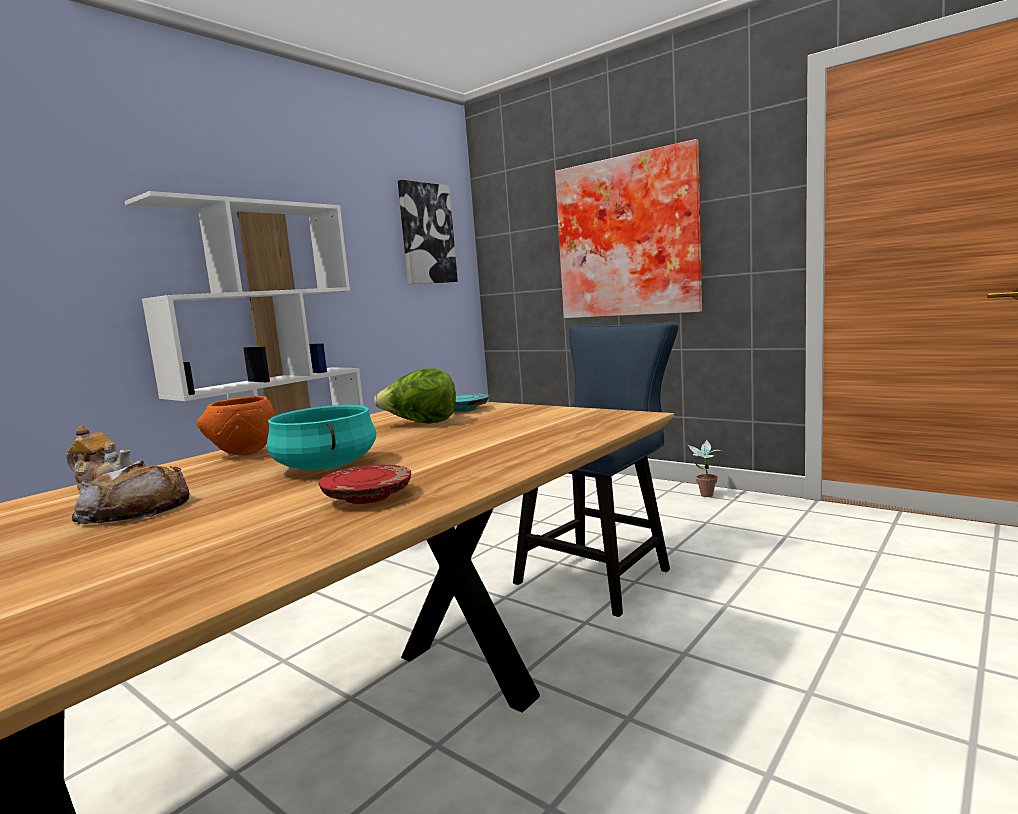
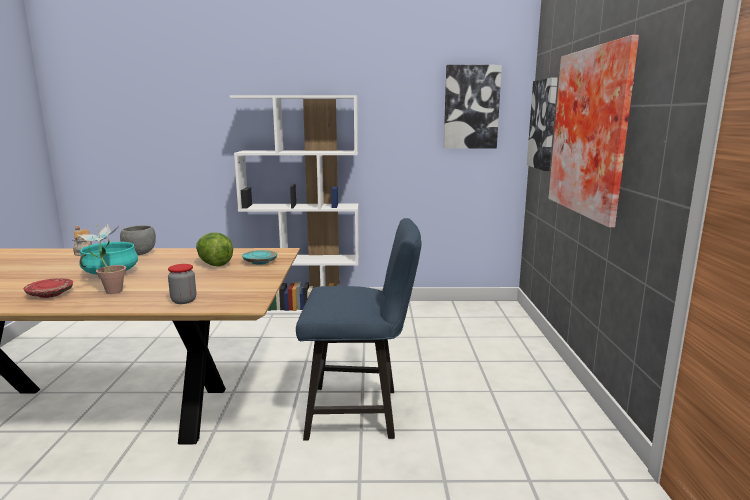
camera: 50 degrees right, 5 degrees up
(136, 509) = (43, 267): bread -> none
(244, 453) = (139, 253): orange bowl -> grey bowl
(513, 248) = (543, 124): none -> picture
(569, 435) = (184, 300): none -> jar
(705, 496) = (568, 412): potted plant -> potted plant (107, 292)

